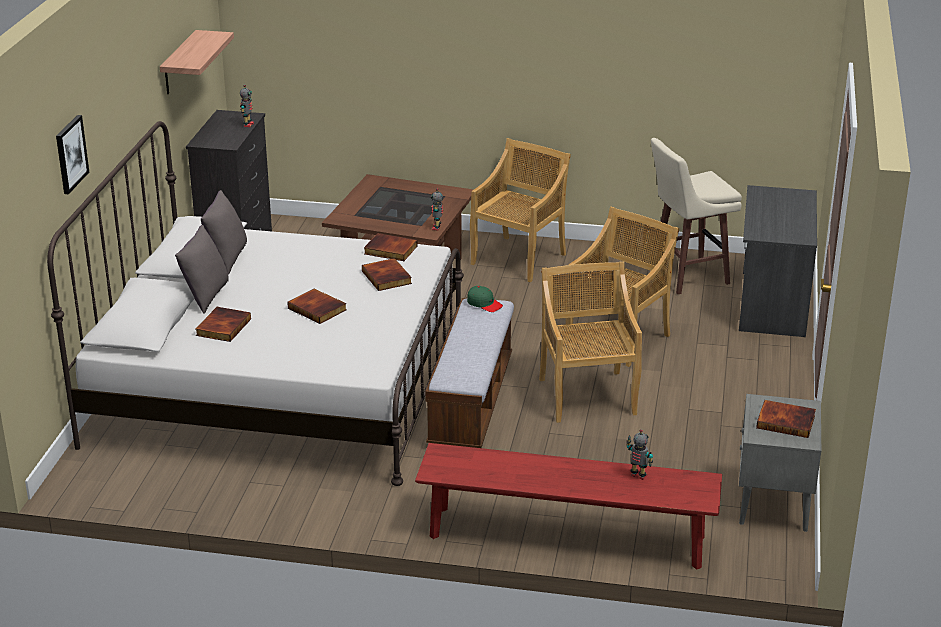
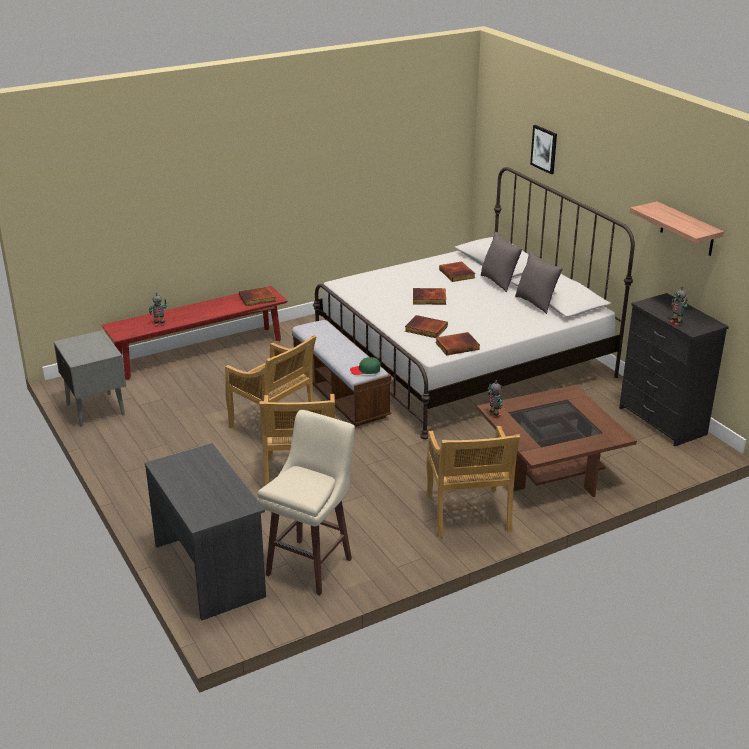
camera: 140 degrees right, 0 degrees up
(786, 421) = (84, 348): book -> book (257, 299)

